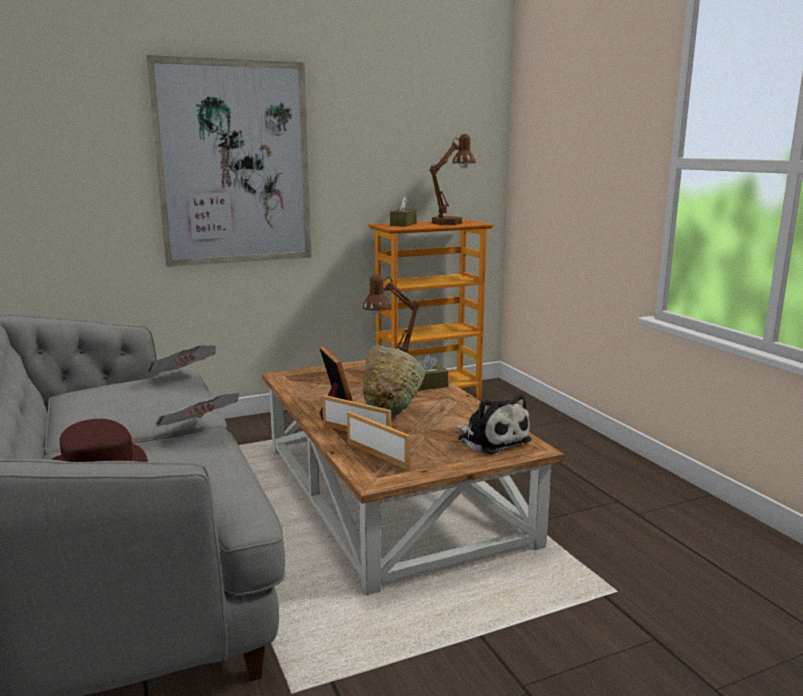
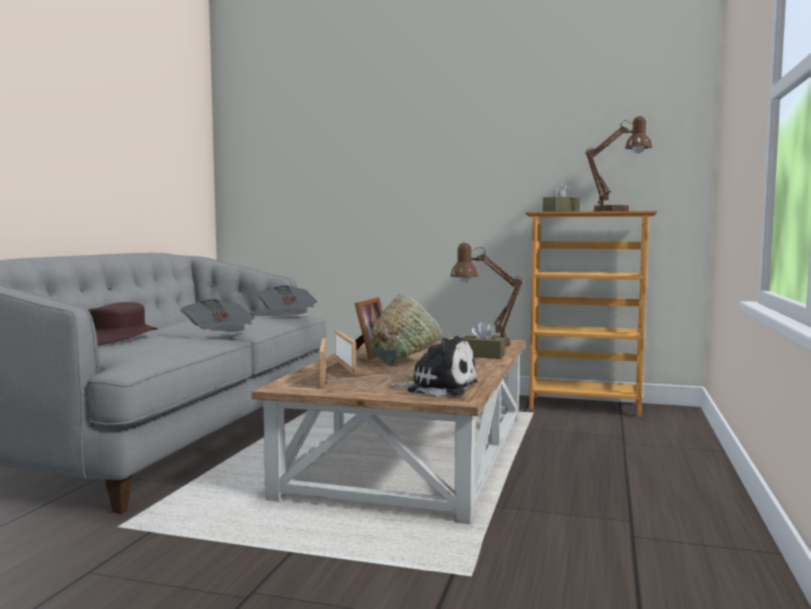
camera: 40 degrees right, 10 degrees down
(234, 164) = (408, 156): picture -> none
(491, 439) = (438, 388): plush toy -> plush toy turned 75 degrees counterclockwise

